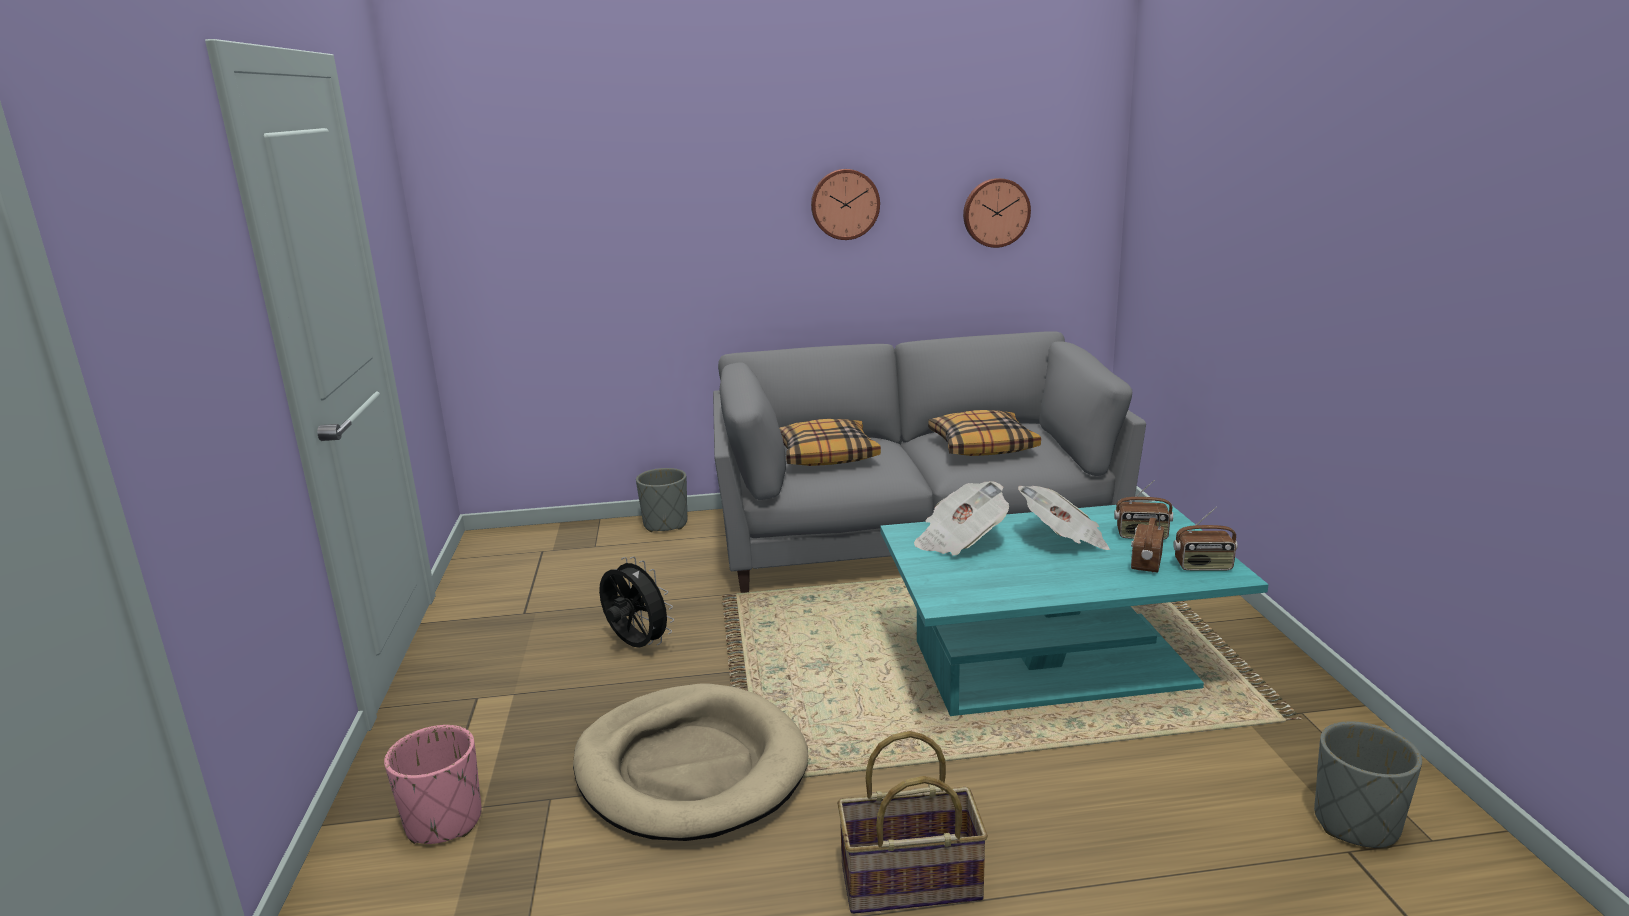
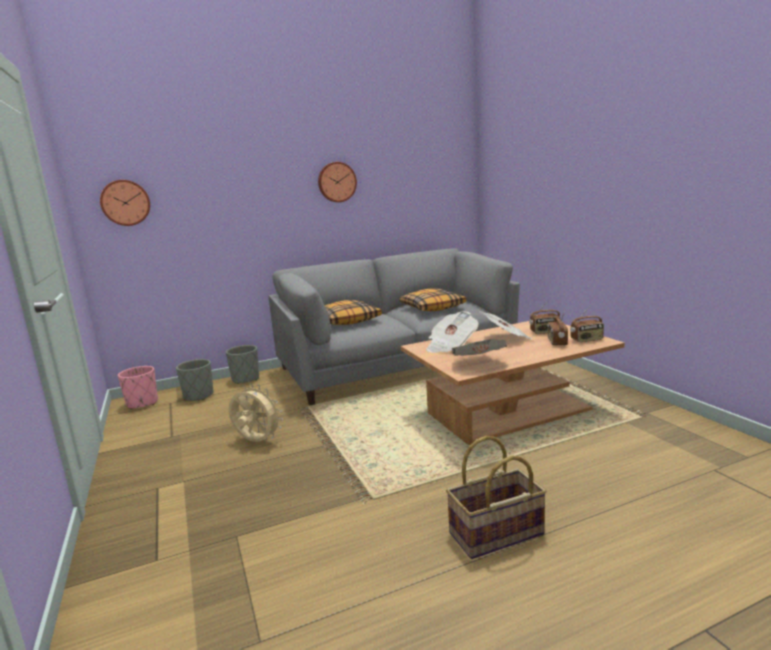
camera: 15 degrees left, 5 degrees down
(444, 821) = (163, 565): pink planter -> pink planter (142, 403)
(636, 646) = (256, 442): black fan -> beige fan
(691, 768) = (325, 500): beige dog bed -> none
(981, 586) = (478, 363): none -> newspaper
(995, 212) = (416, 185): wall clock -> wall clock (125, 203)
(1053, 665) = (508, 412): turquoise coffee table -> brown coffee table
(1356, 823) = (708, 456): grey planter -> grey planter (198, 396)

